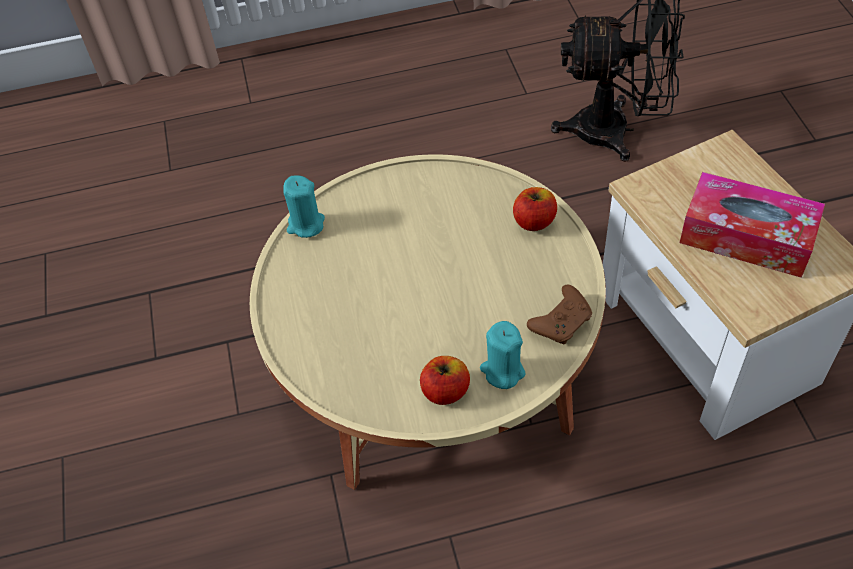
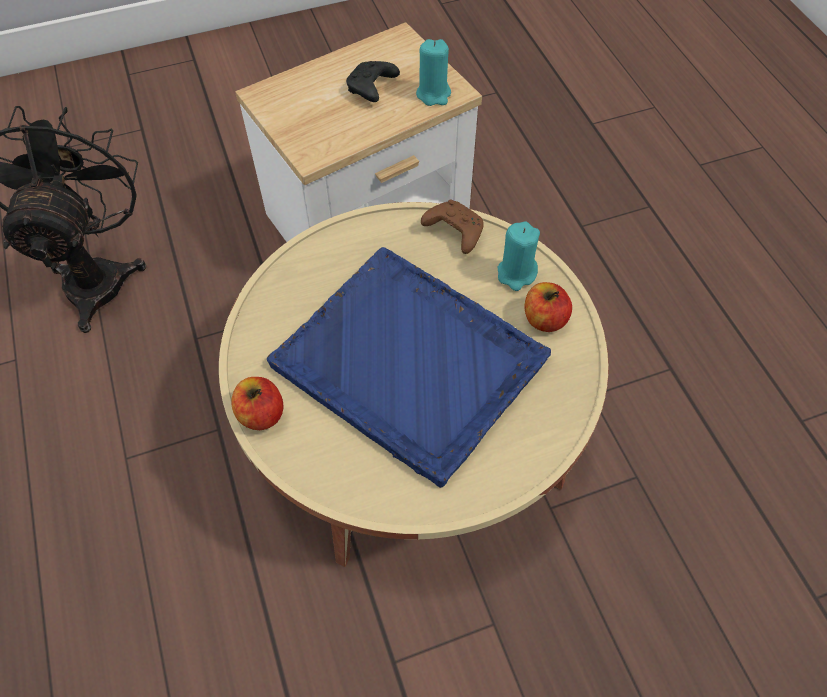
camera: 100 degrees left, 5 degrees up
(305, 224) = (333, 483): turquoise candle -> turquoise candle (433, 94)
(408, 281) = (411, 364): none -> blue tray
(534, 221) = (328, 256): apple -> apple (261, 414)
(746, 237) = (371, 89): tissue box -> black game controller

